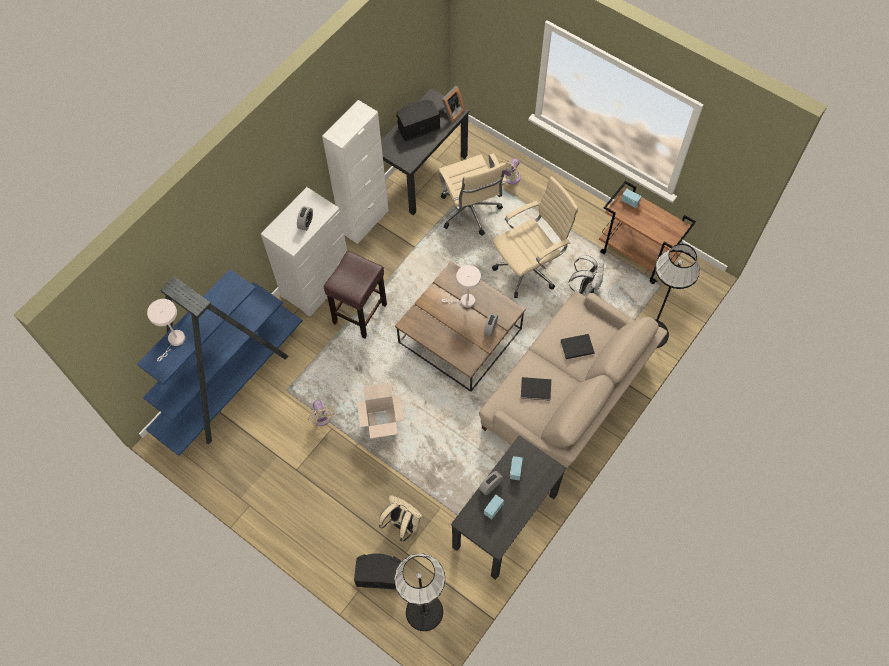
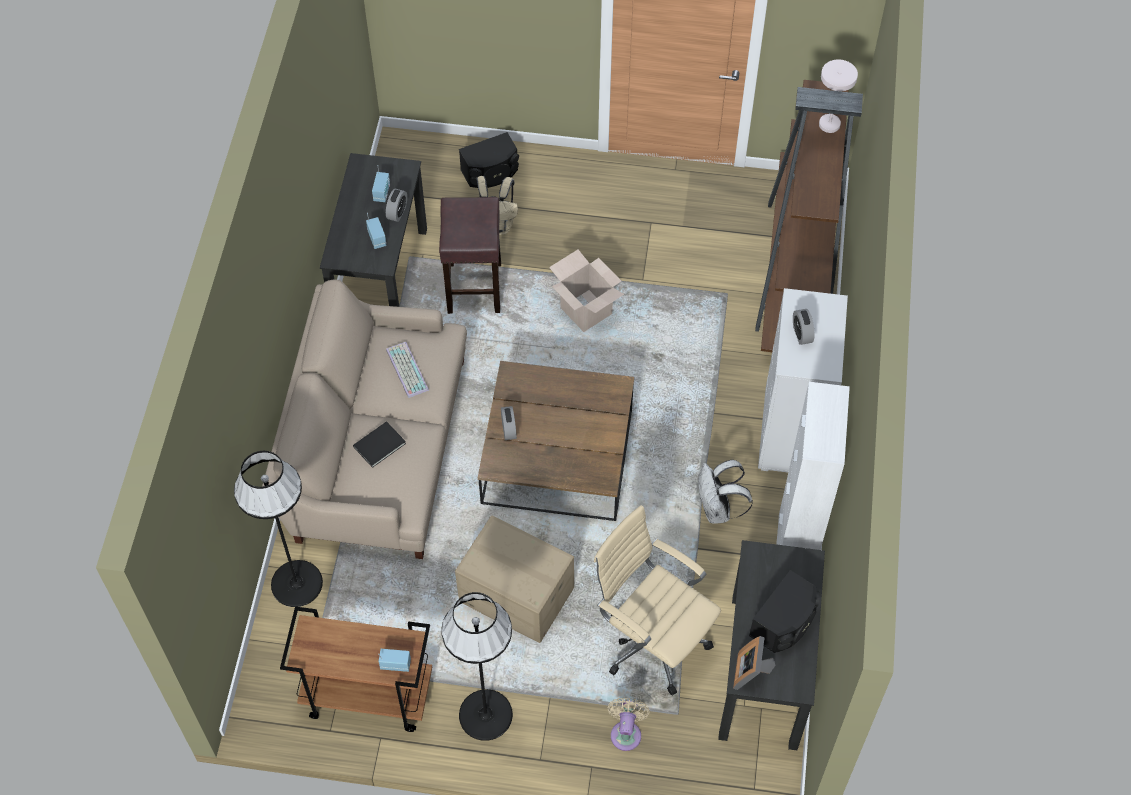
camera: 150 degrees right, 5 degrees down
(231, 383) = (797, 271): blue bookcase -> brown bookcase
(322, 419) = (661, 284): beige fan -> none
(360, 313) = (706, 423): brown stool -> brown stool (474, 289)
(424, 611) = (422, 163): black floor lamp -> black floor lamp (485, 715)
(465, 301) = (563, 448): white table lamp -> none
(529, 269) = (516, 595): beige office chair -> cardboard box
(536, 390) = (406, 369): black book -> keyboard
(586, 289) = (419, 604): white backpack -> white backpack (718, 510)

